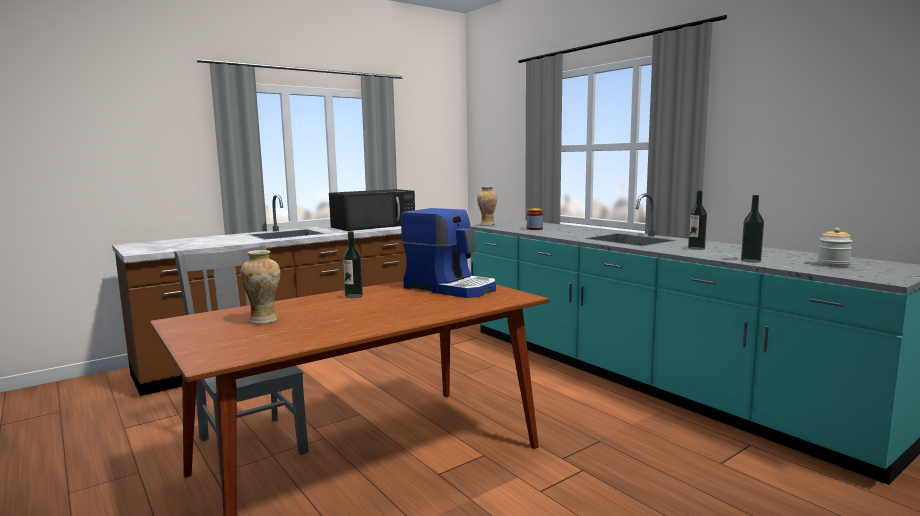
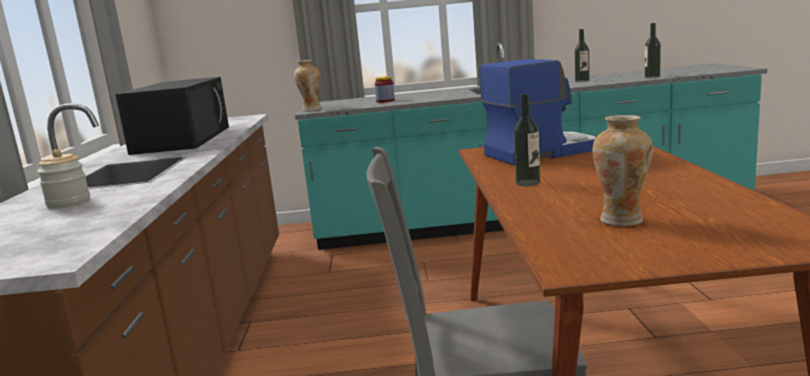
camera: 55 degrees left, 5 degrees up
(833, 264) = (684, 70): jar -> jar (69, 203)

